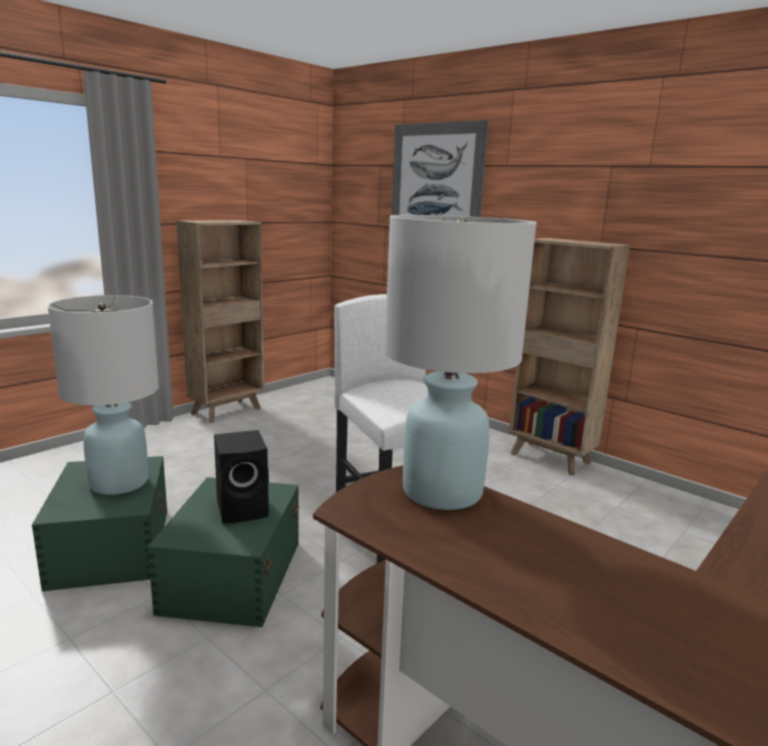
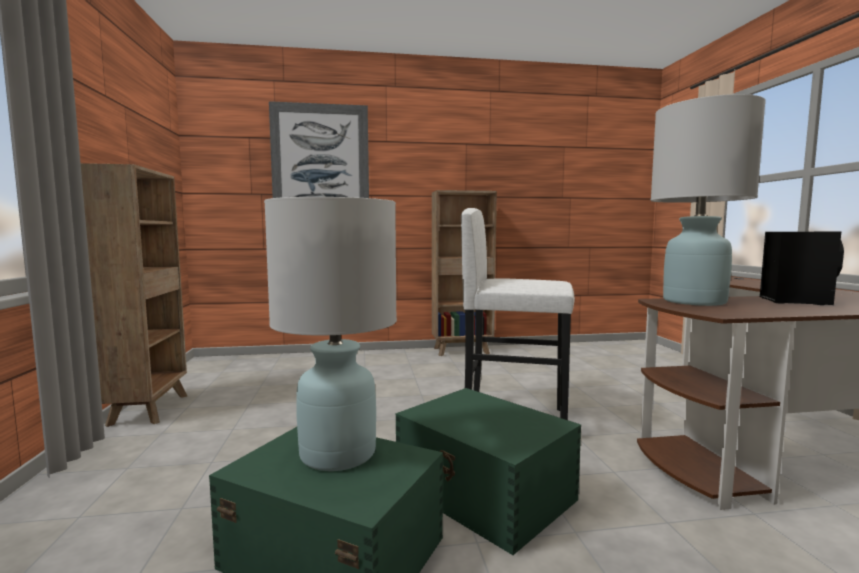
camera: 50 degrees left, 10 degrees down
(244, 508) = (485, 412): black speaker -> black speaker (794, 301)

